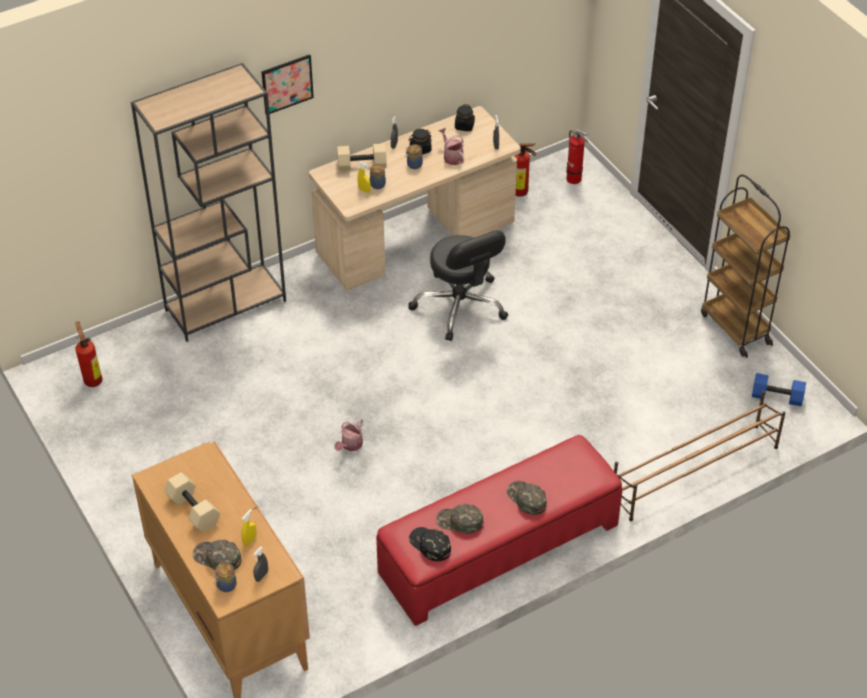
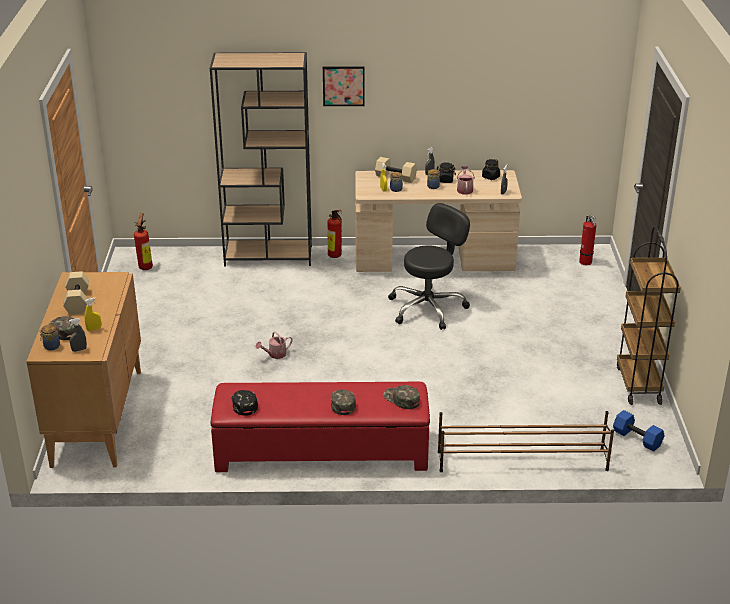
camera: 30 degrees right, 15 degrees down
(459, 521) = (279, 398): green cap -> green cap (401, 399)
(461, 308) = (429, 307): black office chair -> black office chair turned 135 degrees counterclockwise
(522, 193) = (537, 258): fire extinguisher -> fire extinguisher (335, 256)

